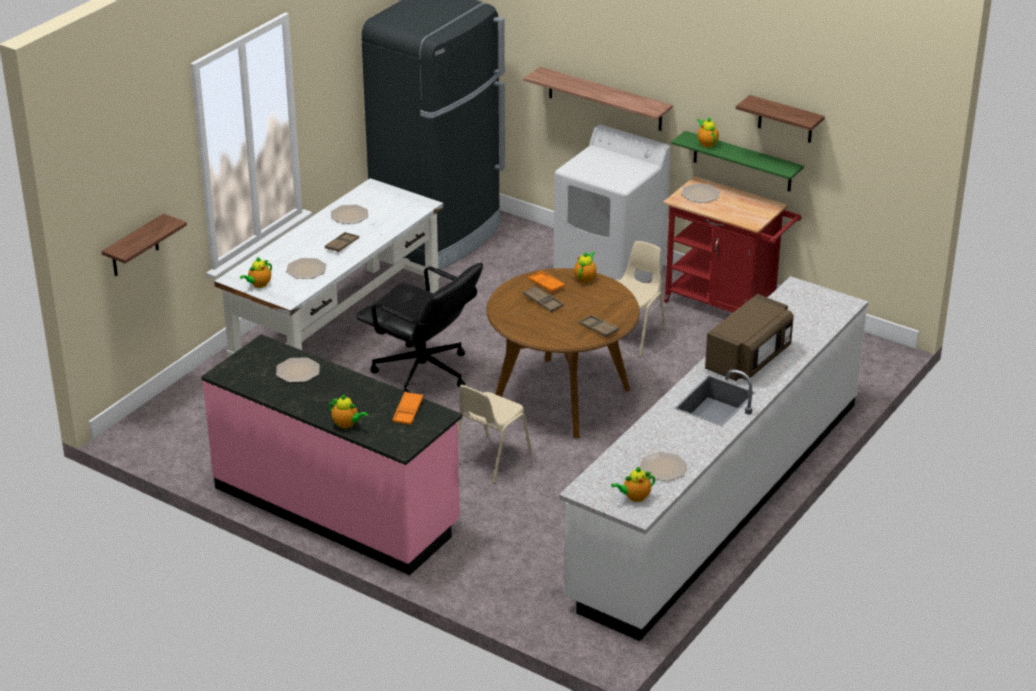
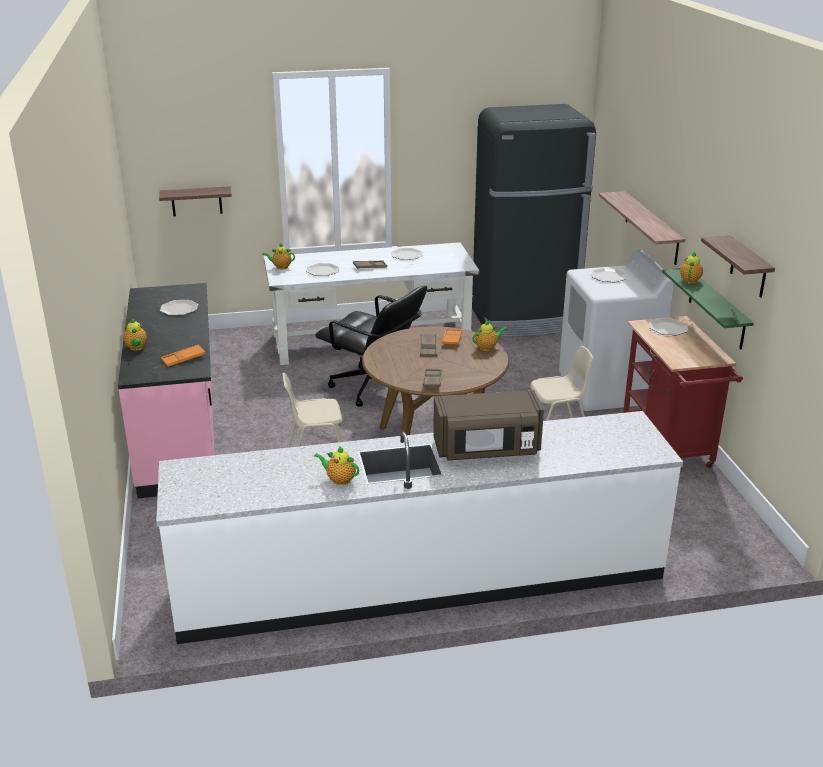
camera: 45 degrees right, 5 degrees down
(423, 373) = (373, 387): black office chair -> black office chair turned 45 degrees counterclockwise
(634, 497) = (198, 494): teapot -> teapot (339, 480)
(662, 467) = (261, 486): plate -> plate (608, 276)

